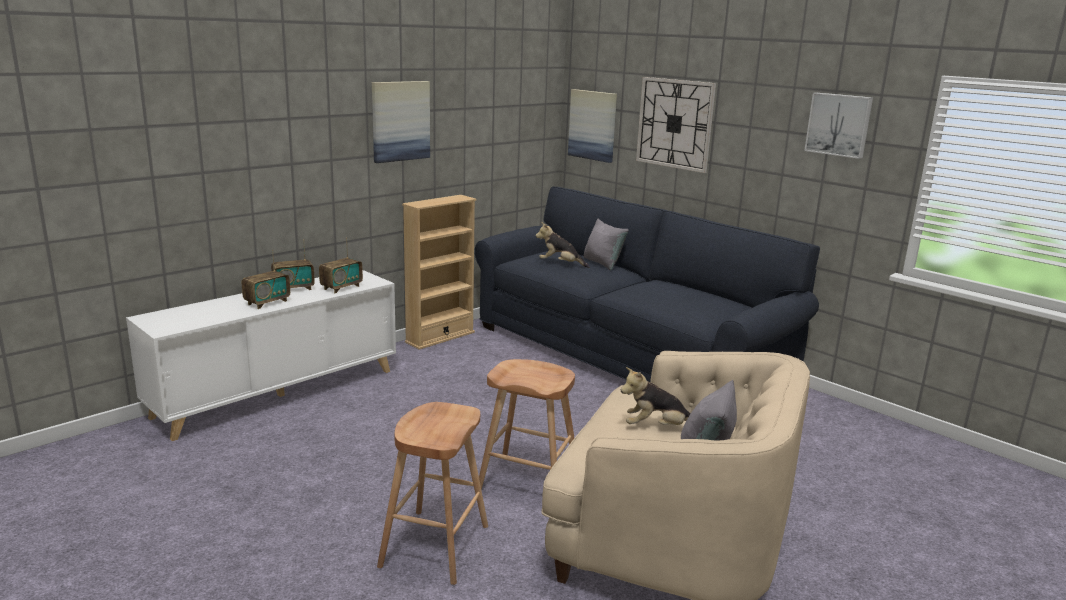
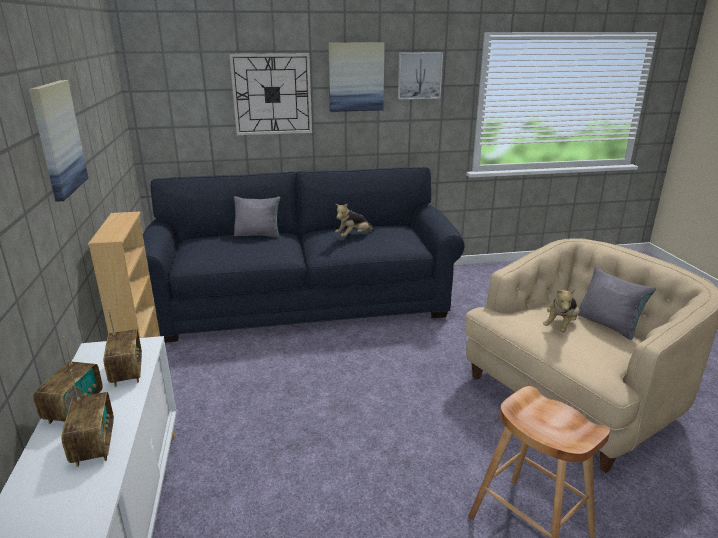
camera: 55 degrees left, 5 degrees up
(528, 482) = (458, 430): brown stool -> none
(560, 264) = (236, 248): plush toy -> plush toy (353, 236)
(593, 125) = (172, 109): picture -> picture (356, 77)

